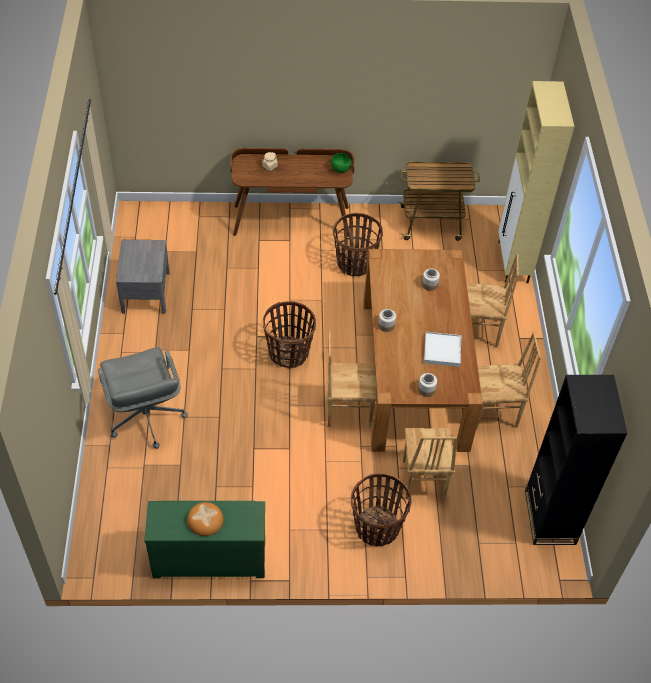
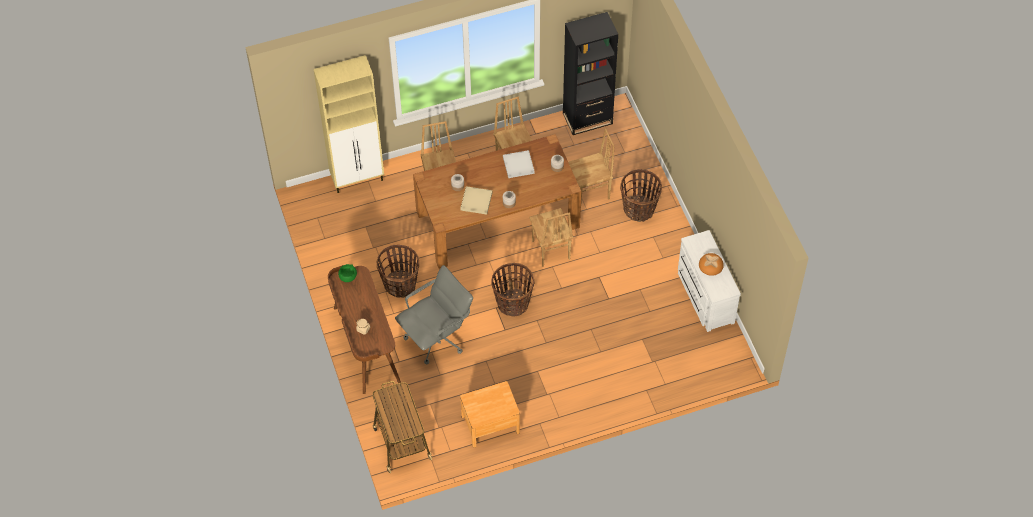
camera: 105 degrees left, 5 degrees up
(145, 292) = (490, 424): grey nightstand -> brown nightstand
(146, 418) = (613, 375): grey office chair -> grey office chair (437, 338)
(209, 556) = (704, 296): green dresser -> white dresser
(400, 295) = (476, 201): none -> beige tray
(432, 223) = (332, 242): cart -> cart (402, 442)

